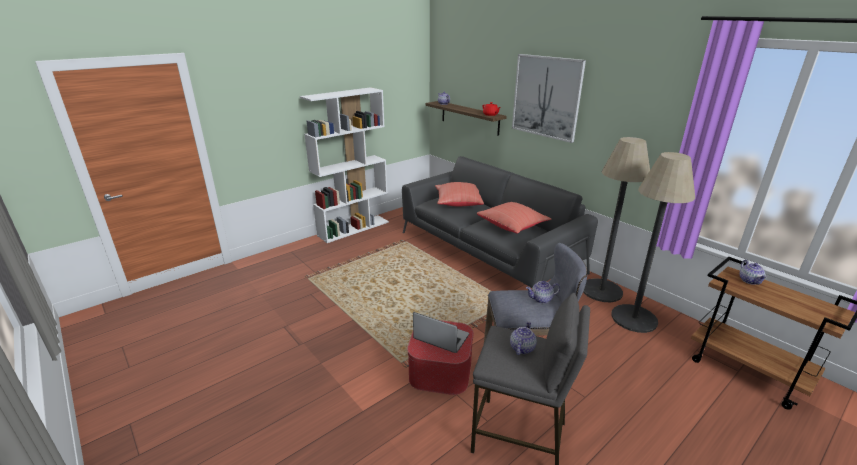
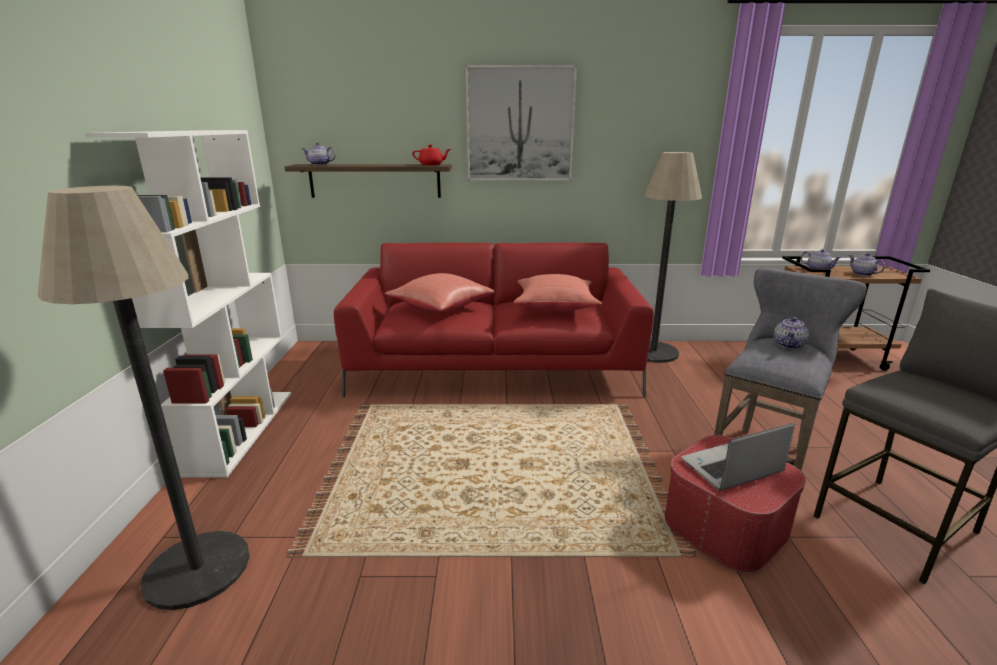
camera: 50 degrees left, 5 degrees down
(488, 251) = (494, 367): grey sofa -> red sofa
(521, 348) = (925, 388): teapot -> teapot (862, 274)
(634, 318) = (715, 361): floor lamp -> floor lamp (197, 569)

